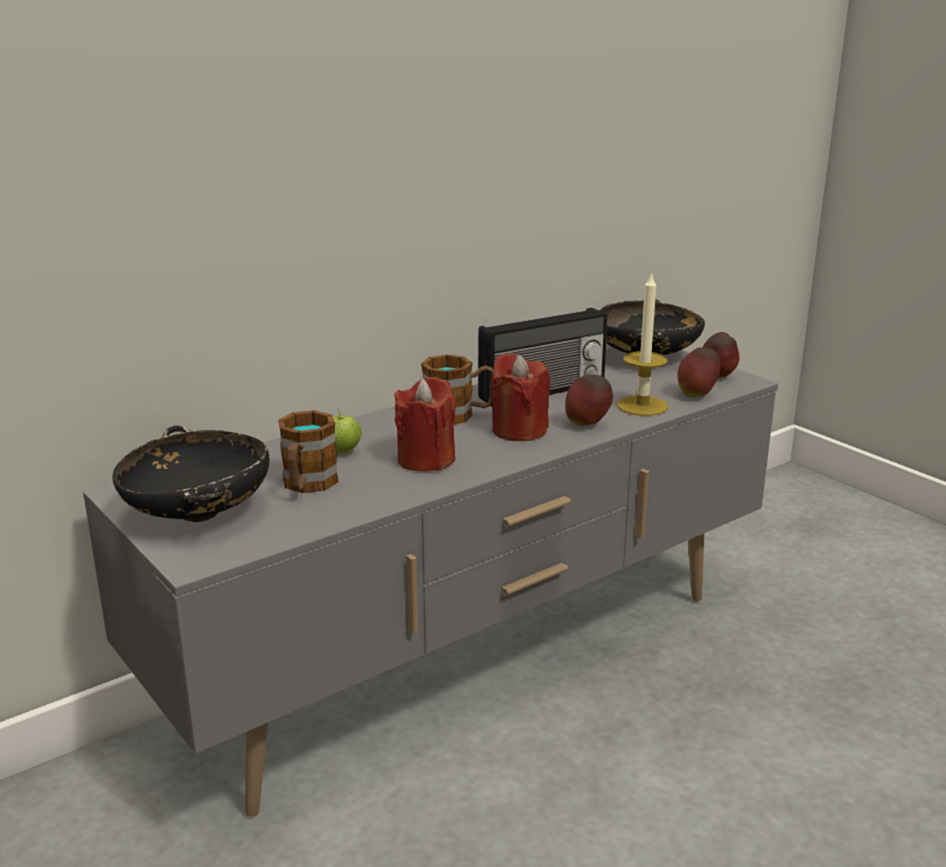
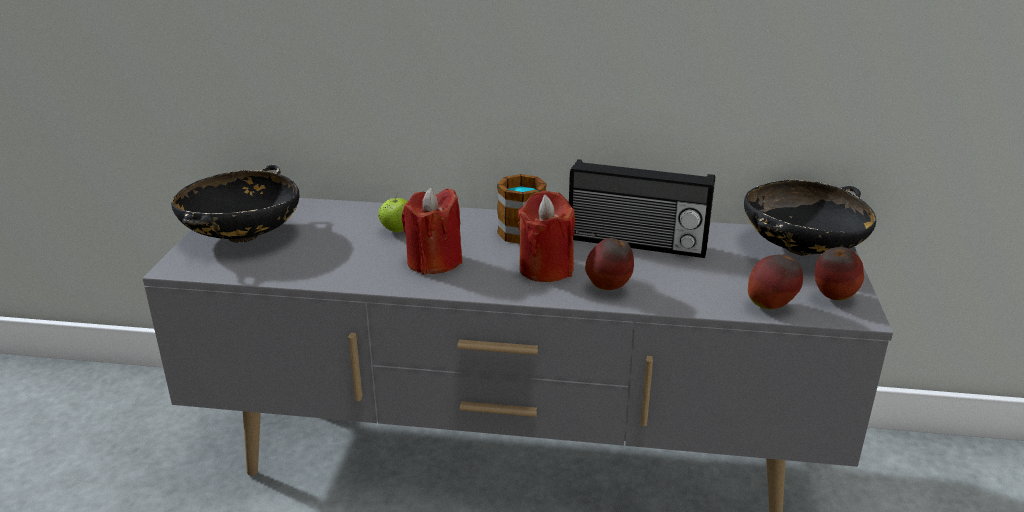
camera: 45 degrees right, 5 degrees up
(306, 486) = (329, 245): mug -> none
(642, 406) = (694, 293): candle -> none

